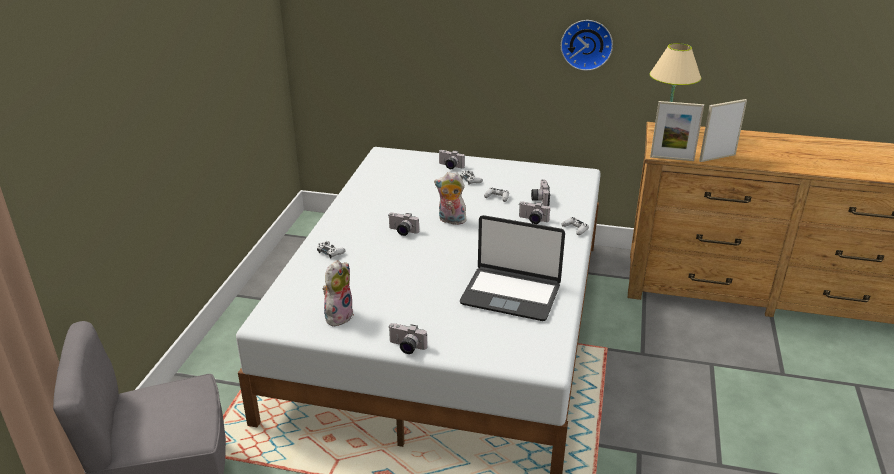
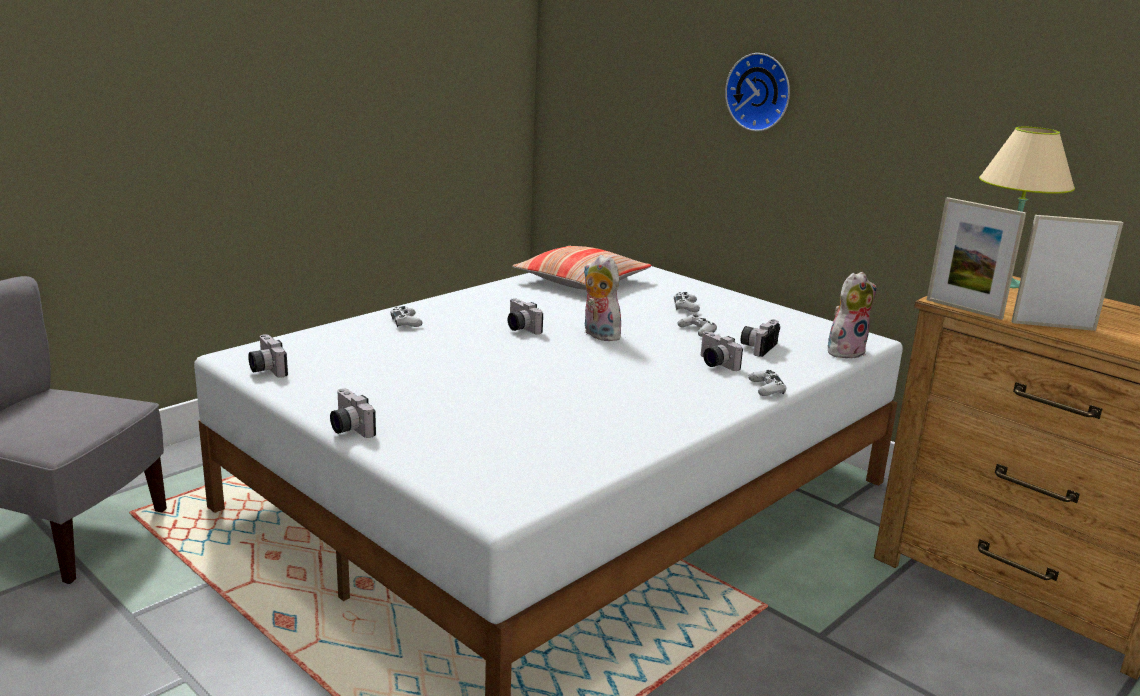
camera: 30 degrees right, 10 degrees down
(338, 315) = (321, 375): plush toy -> plush toy (845, 351)
(390, 178) = (582, 281): none -> pillow
(449, 166) = (676, 289): camera -> camera (265, 369)
(511, 294) = (566, 423): laptop -> none
(586, 44) = (904, 125): wall clock -> wall clock (760, 92)

